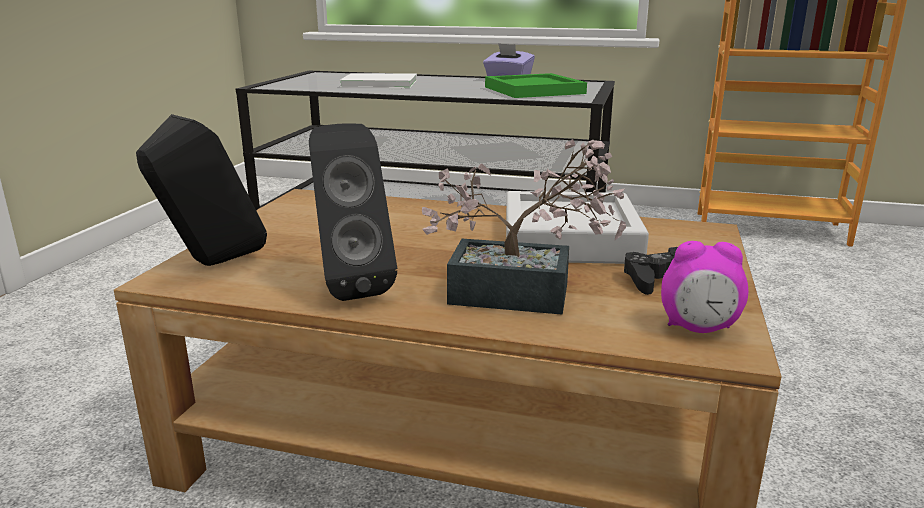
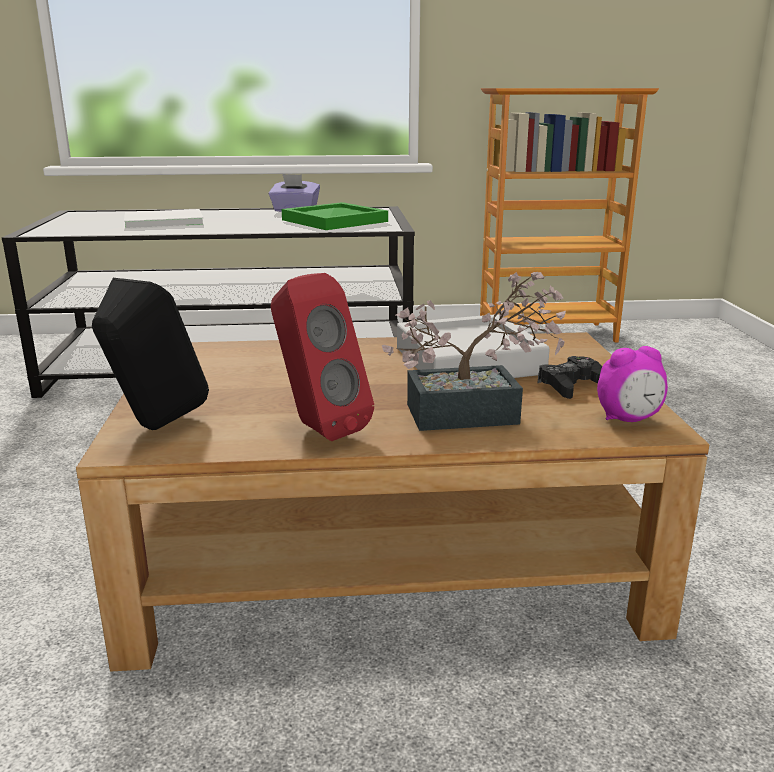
camera: 20 degrees left, 0 degrees up
(350, 286) = (317, 428): black speaker -> red speaker

